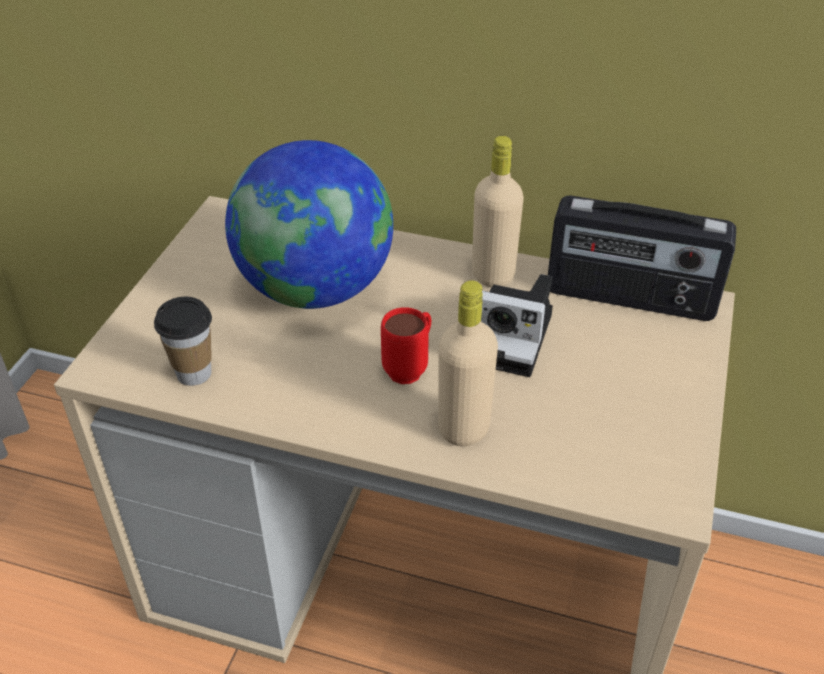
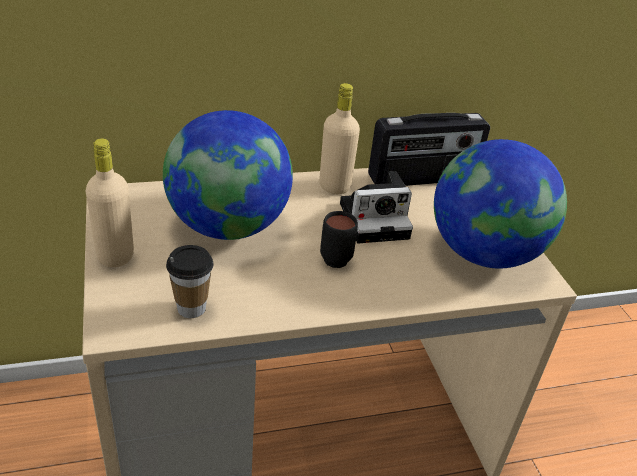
camera: 35 degrees left, 5 degrees down
(410, 368) = (336, 256): red mug -> black mug
(463, 428) = (400, 281): beige bottle -> beige bottle (115, 256)
(619, 432) = (483, 254): none -> globe

